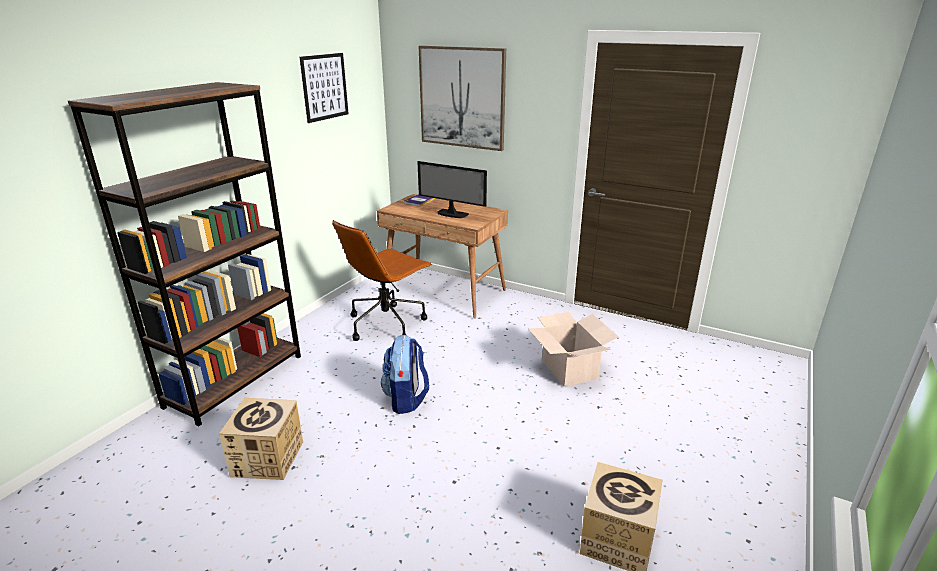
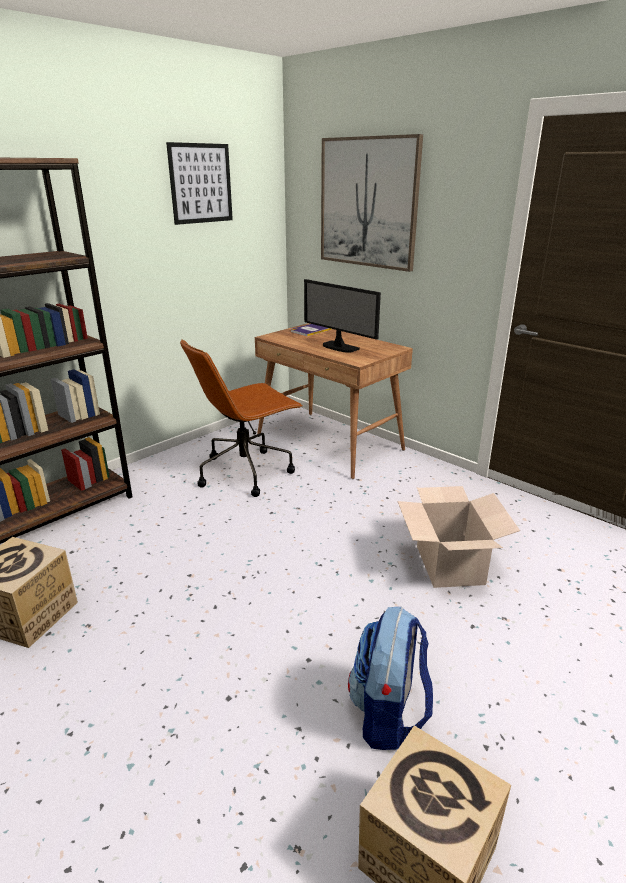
camera: 15 degrees right, 0 degrees up
(406, 399) = (223, 569): backpack -> backpack (389, 715)

